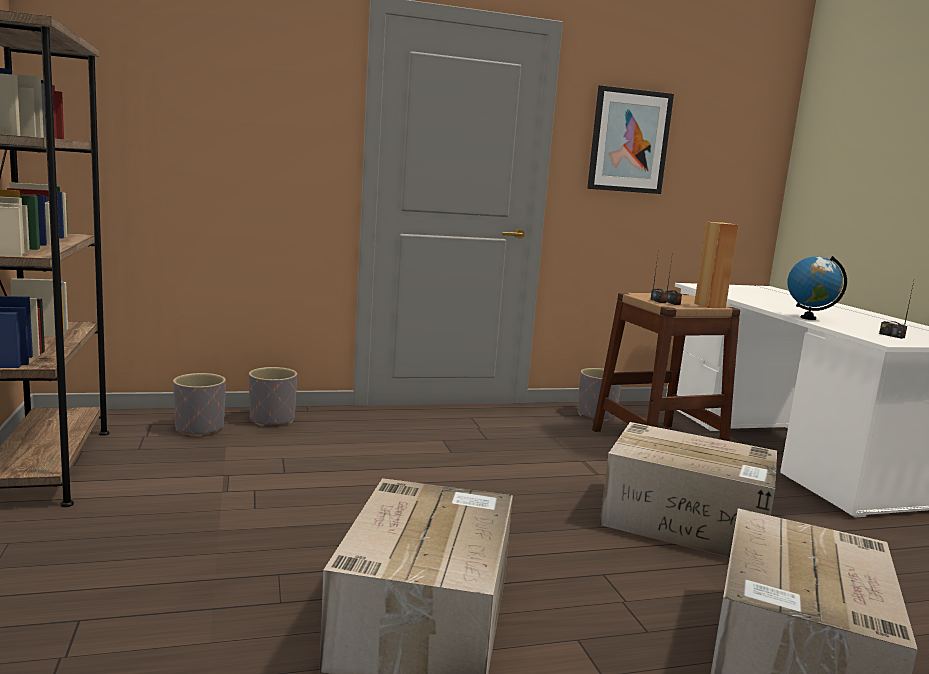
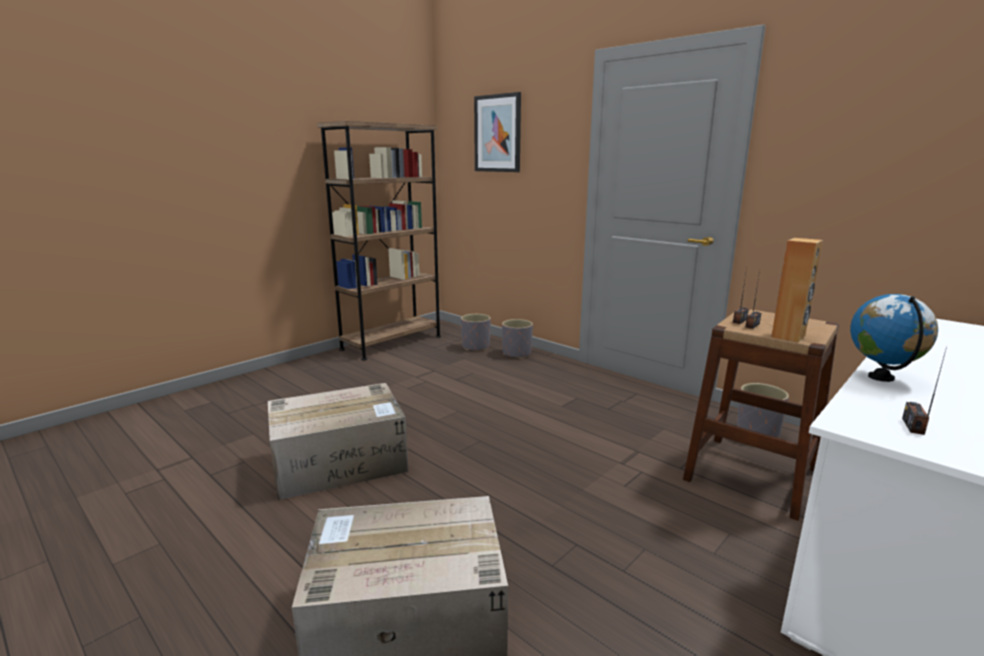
camera: 60 degrees right, 5 degrees up
(629, 141) = (848, 141): picture -> picture (497, 133)
(687, 521) = (594, 523): cardboard box -> none

